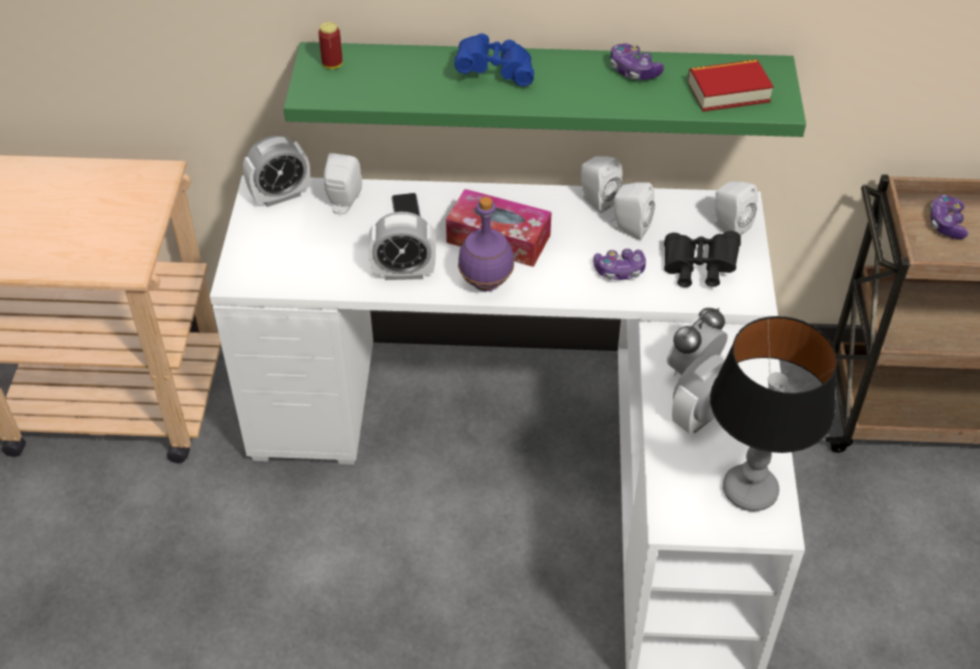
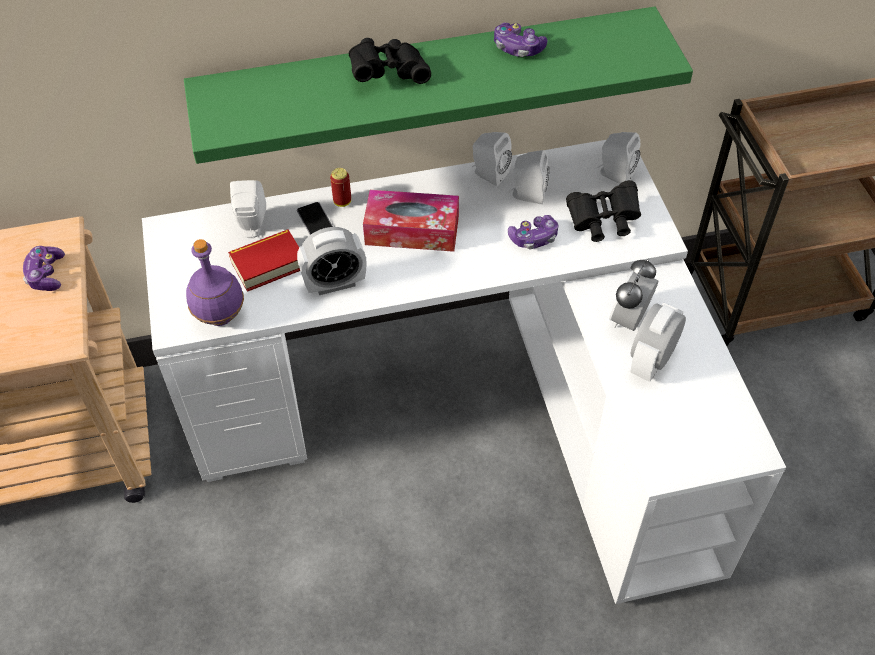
camera: 15 degrees left, 5 degrees up
(280, 195) = (187, 231): alarm clock -> none
(332, 65) = (226, 96): can -> can (342, 201)
(487, 283) = (417, 277): purple bottle -> purple bottle (221, 316)
(495, 71) = (388, 73): blue binoculars -> black binoculars
(728, 92) = (612, 52): book -> book (268, 264)
(750, 491) = (720, 423): table lamp -> none
(946, 224) = (800, 134): game controller -> game controller (46, 275)

